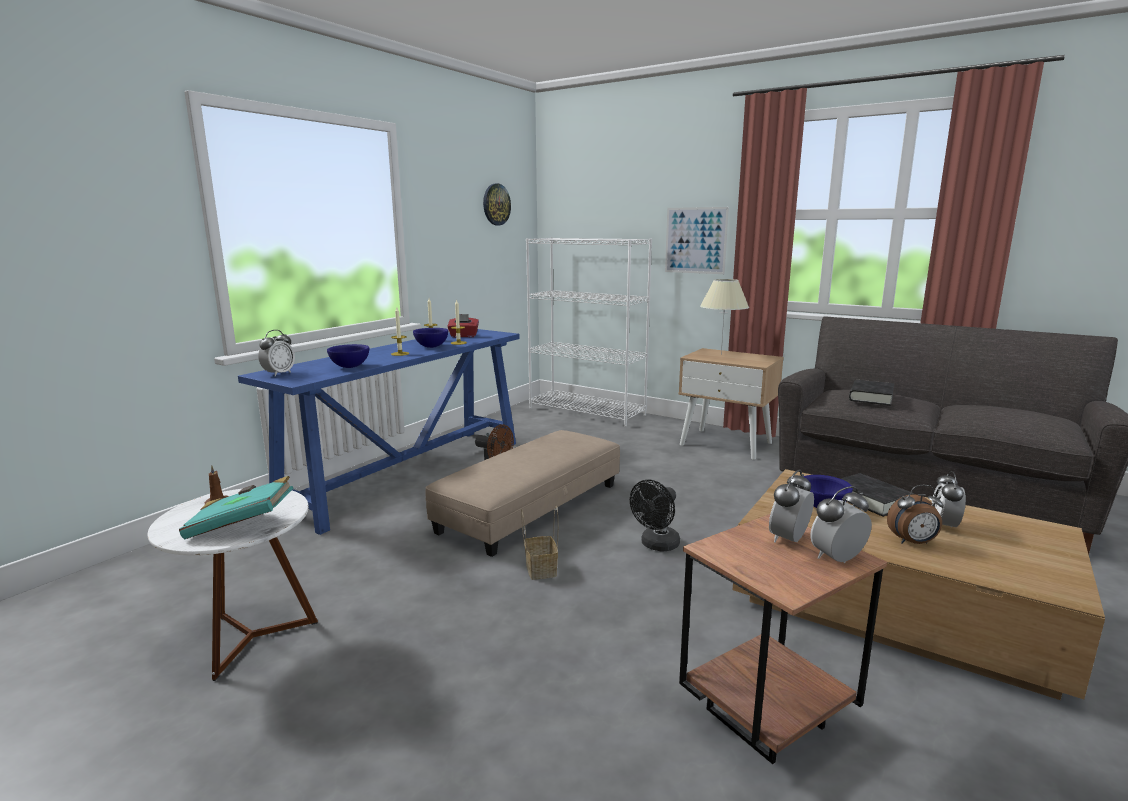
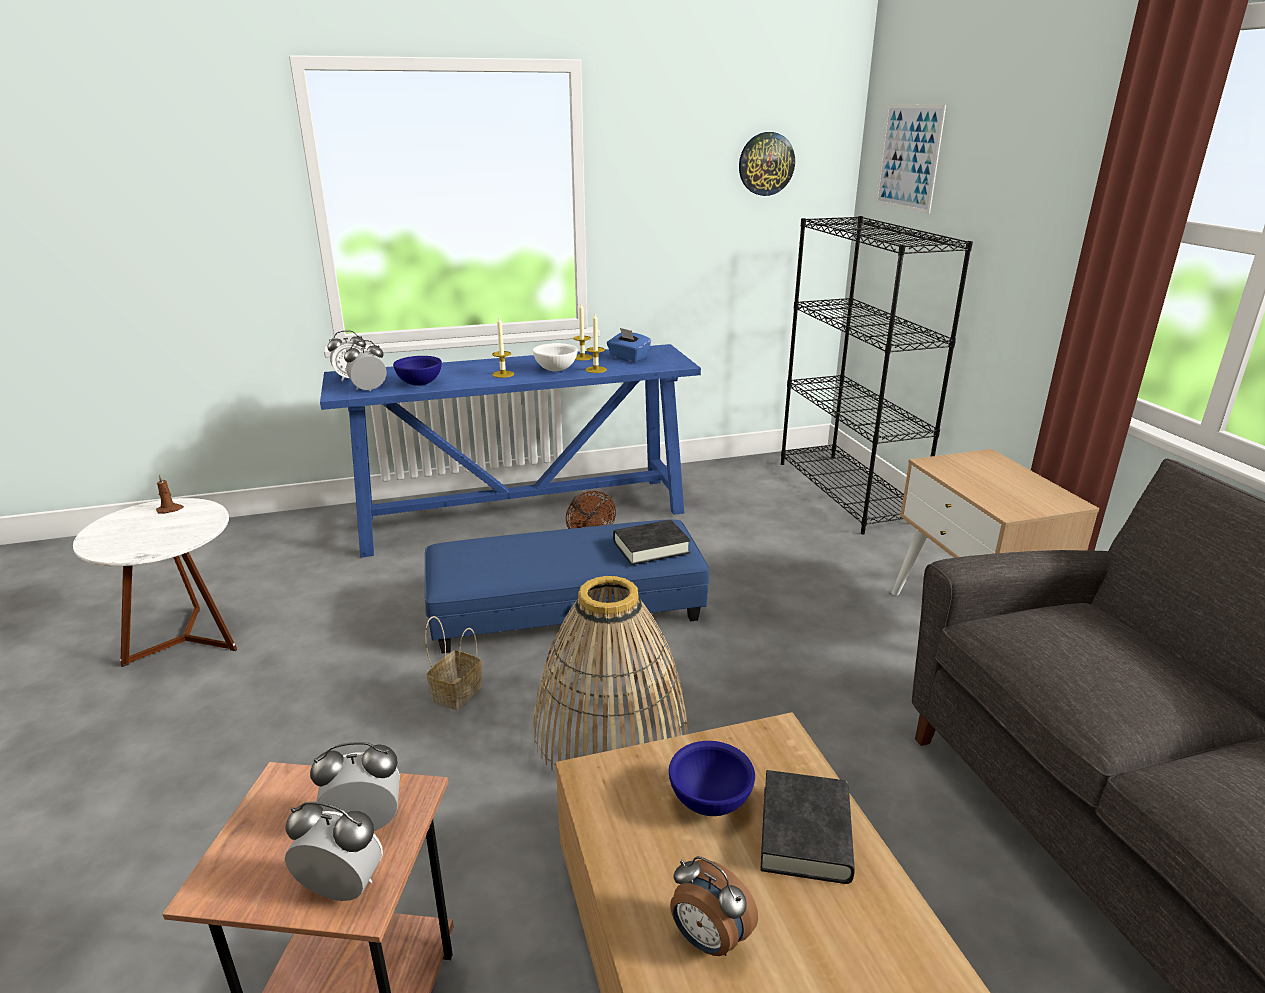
camera: 40 degrees right, 10 degrees up
(242, 525) = (139, 541): turquoise book -> none
(431, 346) = (556, 369): blue bowl -> white bowl
(463, 336) = (628, 358): red tissue box -> blue tissue box
(531, 507) = (566, 610): beige ottoman -> blue ottoman
(587, 412) = (847, 492): white bookcase -> black bookcase
(656, 545) = (610, 730): black fan -> basket
(695, 240) = (1035, 255): picture -> picture (909, 157)
(721, 354) = (989, 472): beige table lamp -> none
(871, 397) = (1080, 653): black book -> black book (651, 547)
(944, 526) = (822, 949): alarm clock -> alarm clock (369, 389)

